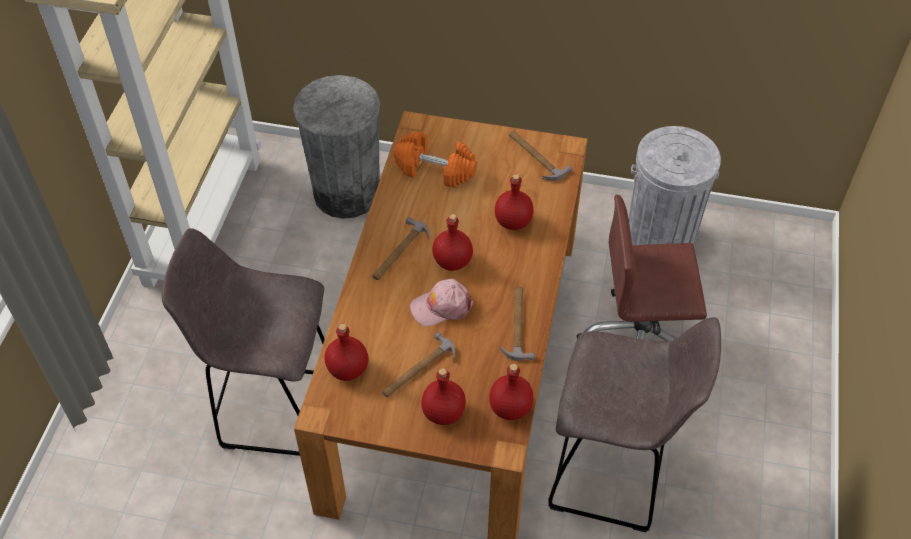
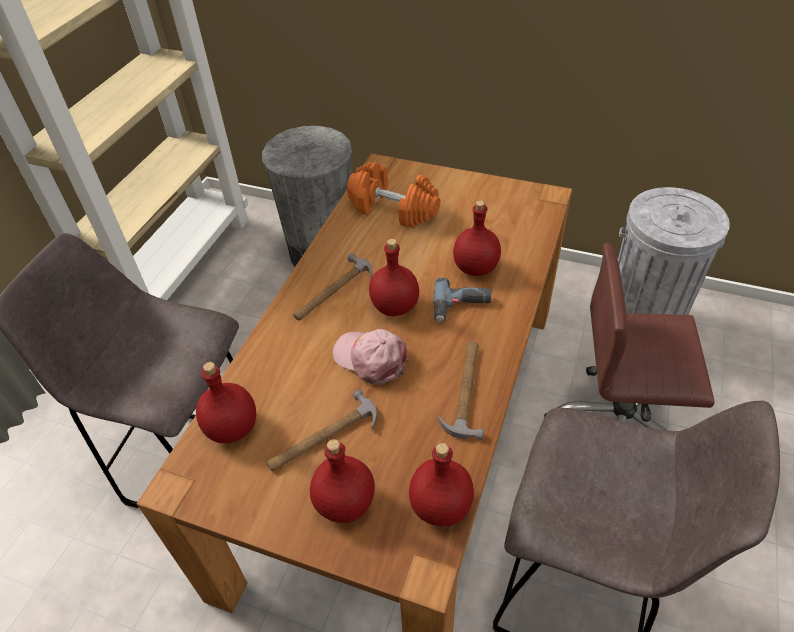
camera: 10 degrees right, 5 degrees down
(441, 306) = (371, 358): pink cap -> pink cap turned 45 degrees clockwise
(506, 257) = (461, 307): none -> power drill
(535, 156) = (510, 203): hammer -> none

